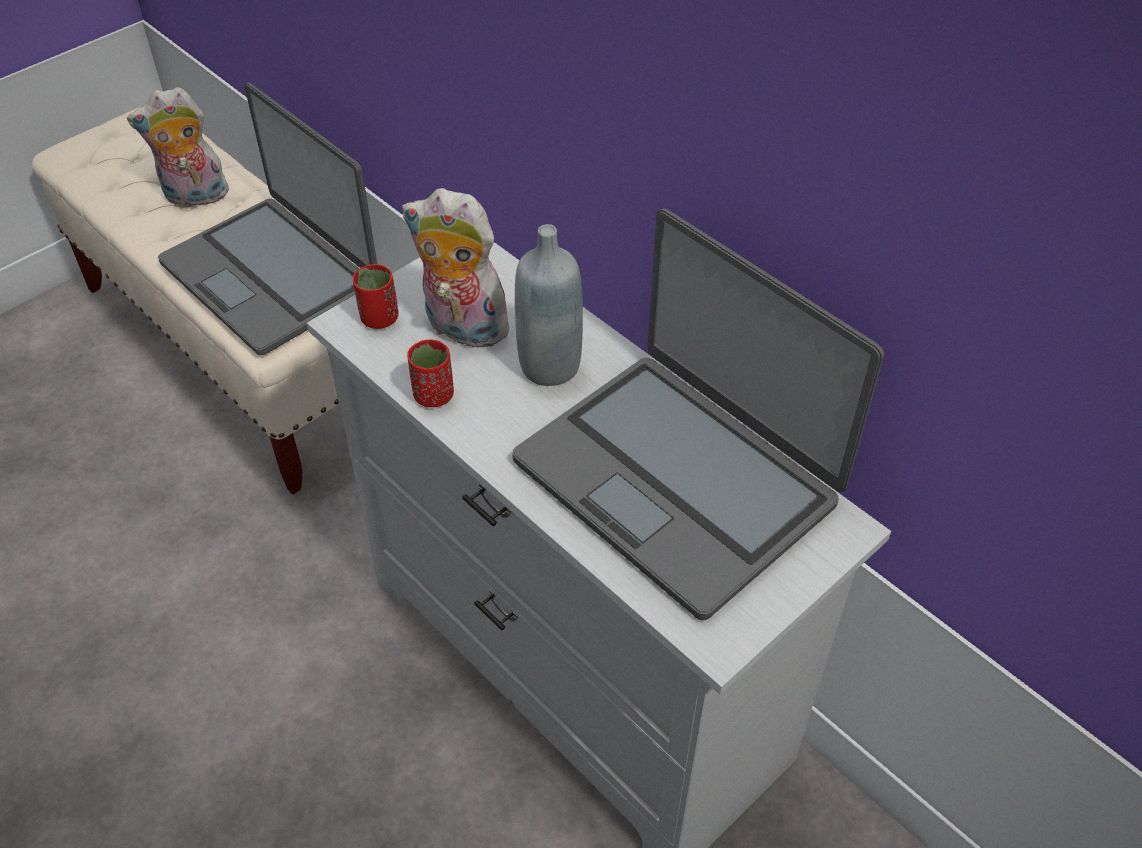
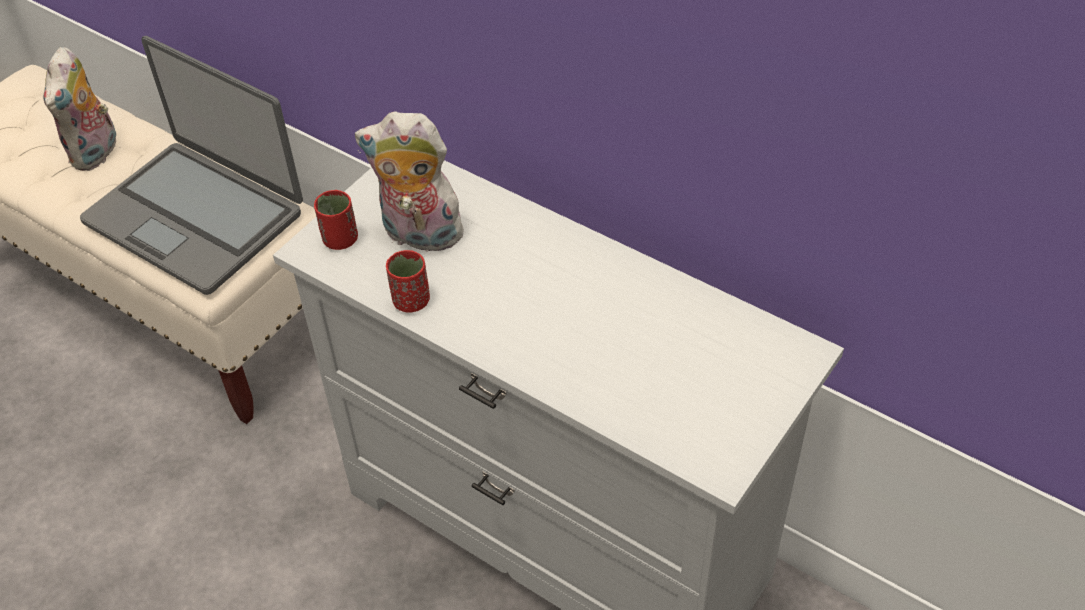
camera: 10 degrees left, 0 degrees up
(194, 197) = (97, 153): plush toy -> plush toy turned 60 degrees counterclockwise
(549, 366) = (509, 256): grey bottle -> none
(677, 479) = (650, 337): laptop -> none

